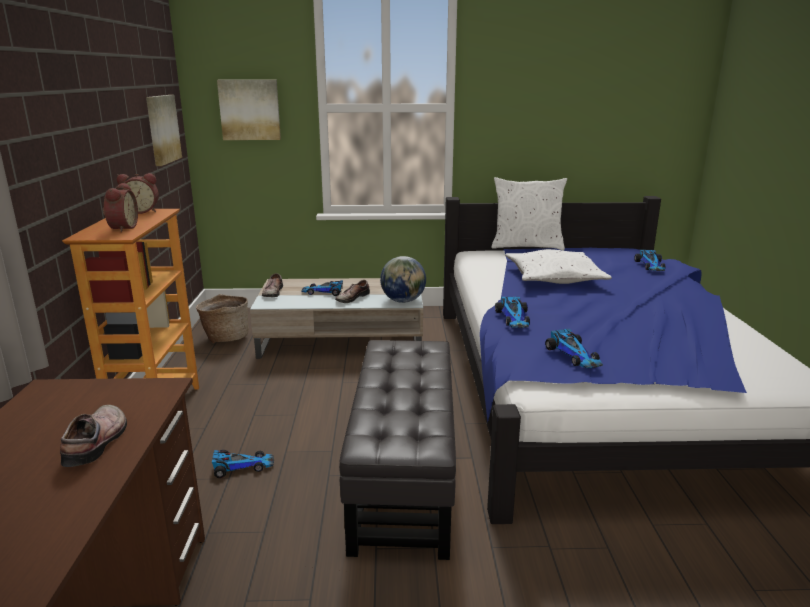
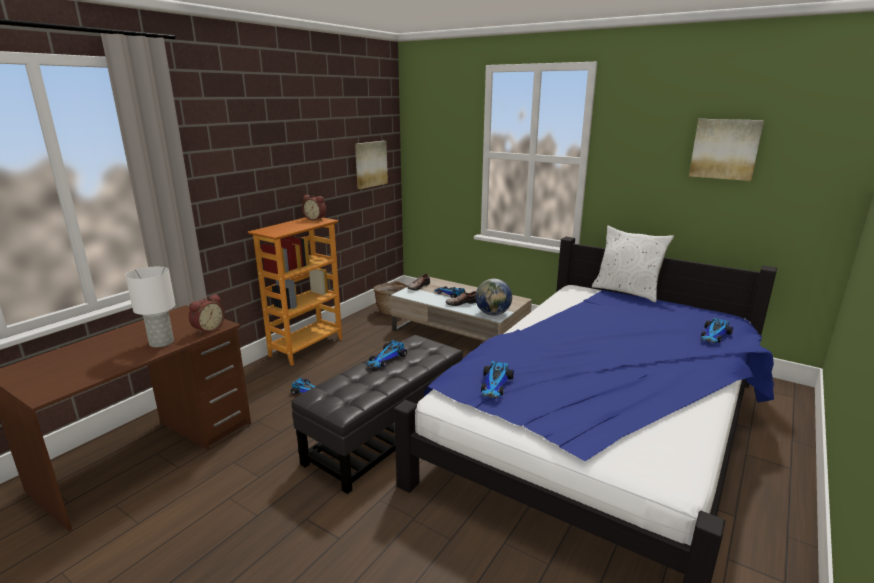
camera: 35 degrees right, 0 degrees up
(98, 441) = (161, 342): shoe -> white table lamp
(121, 228) = (284, 229): alarm clock -> alarm clock (208, 329)
(250, 110) = (439, 152): picture -> picture (725, 149)
(514, 318) = (503, 346): toy car -> toy car (386, 359)
(554, 278) = (598, 323): white pillow -> none

